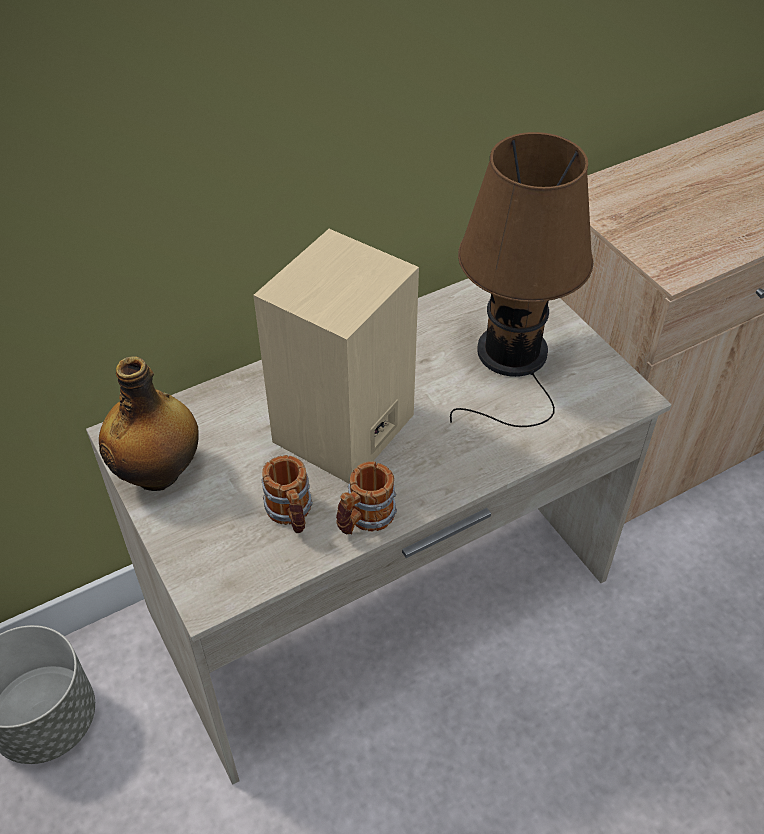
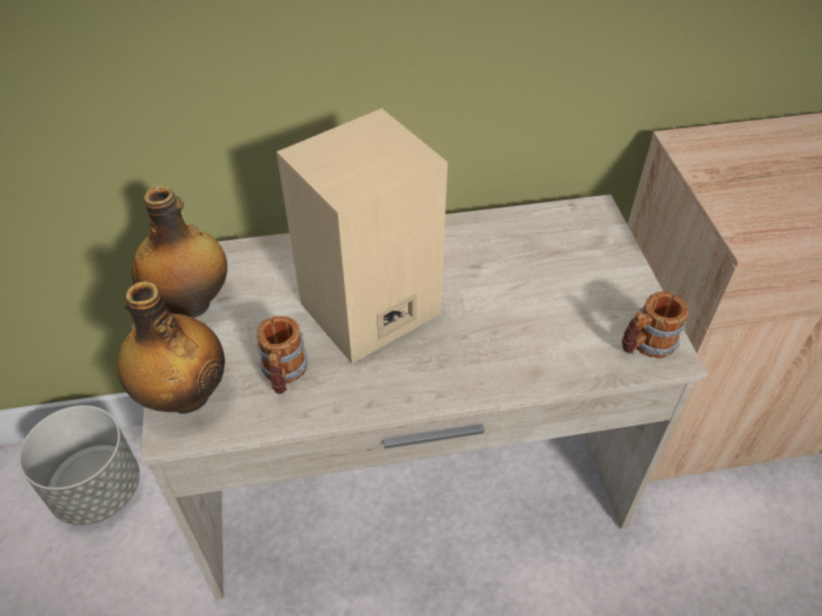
camera: 20 degrees right, 0 degrees up
(202, 563) = (184, 395): none -> bottle
(364, 519) = (347, 399): mug -> mug (645, 345)
(512, 358) = (561, 286): brown table lamp -> none

